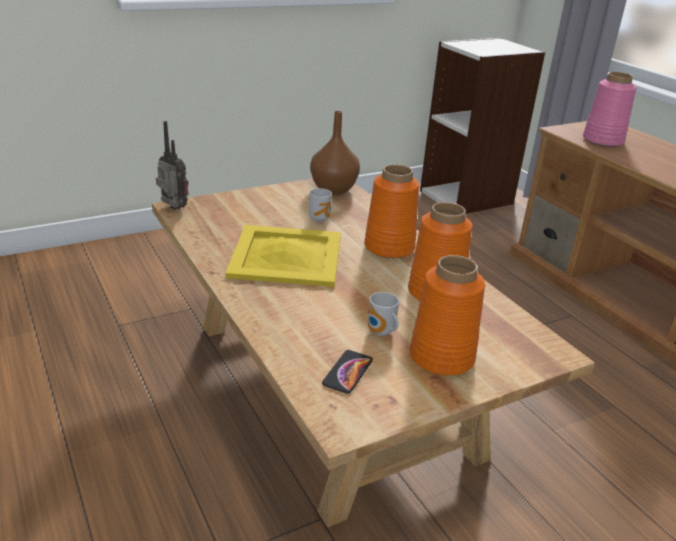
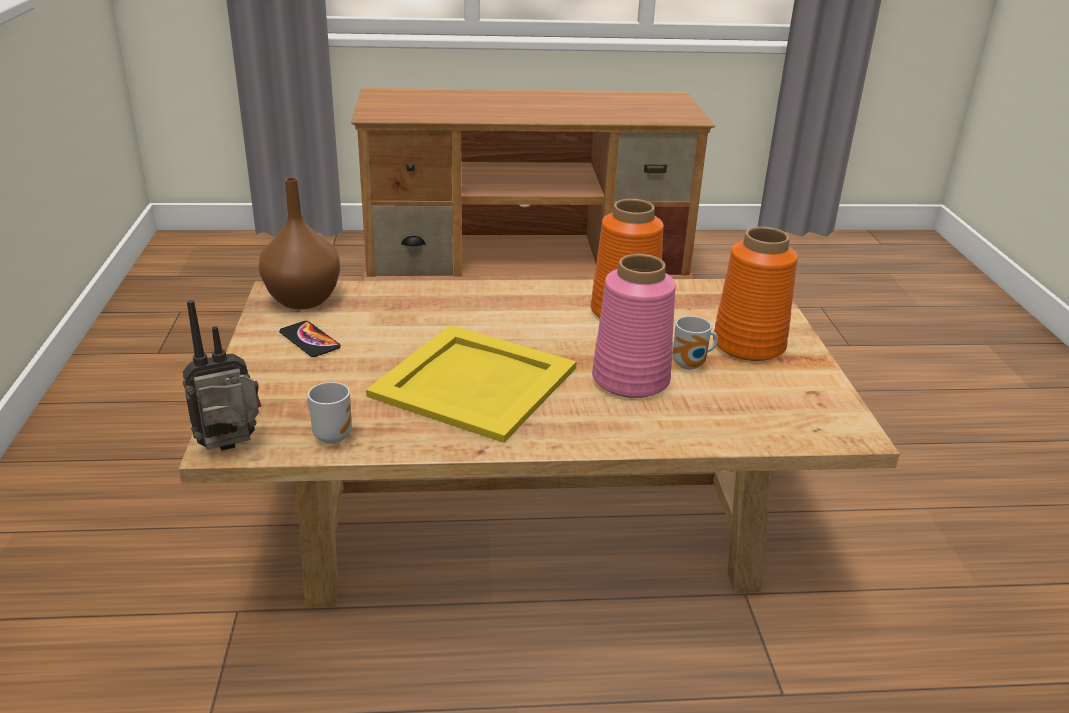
camera: 65 degrees left, 0 degrees up
(320, 218) = (386, 332): mug -> mug (332, 435)
(348, 372) = (759, 405): phone -> phone (309, 340)
(388, 247) = (502, 309): orange vase -> none
(467, 197) = (200, 268): bookcase -> none
(603, 141) = (425, 109): pink vase -> pink vase (632, 379)

